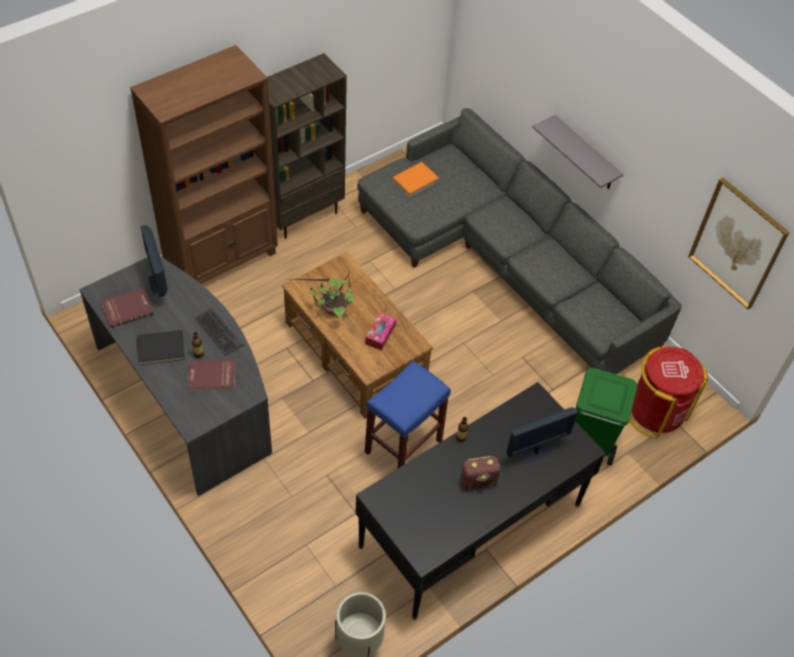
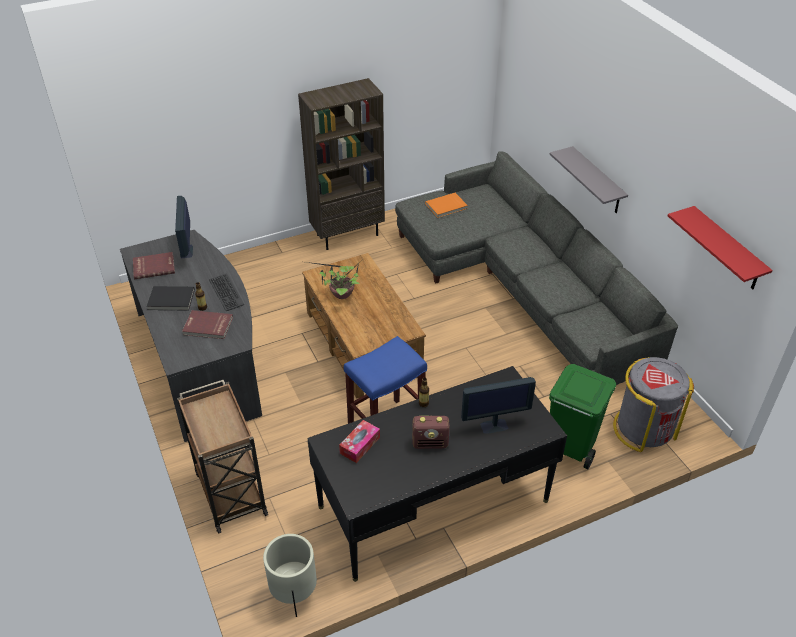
camera: 15 degrees right, 10 degrees down
(222, 259) = (267, 260): brown bookcase -> none
(264, 545) = (230, 492): none -> brown cart
(380, 334) = (379, 319): tissue box -> tissue box (360, 445)
(655, 412) = (644, 428): red trash can -> grey trash can
(737, 244) = (727, 250): picture -> red shelf

